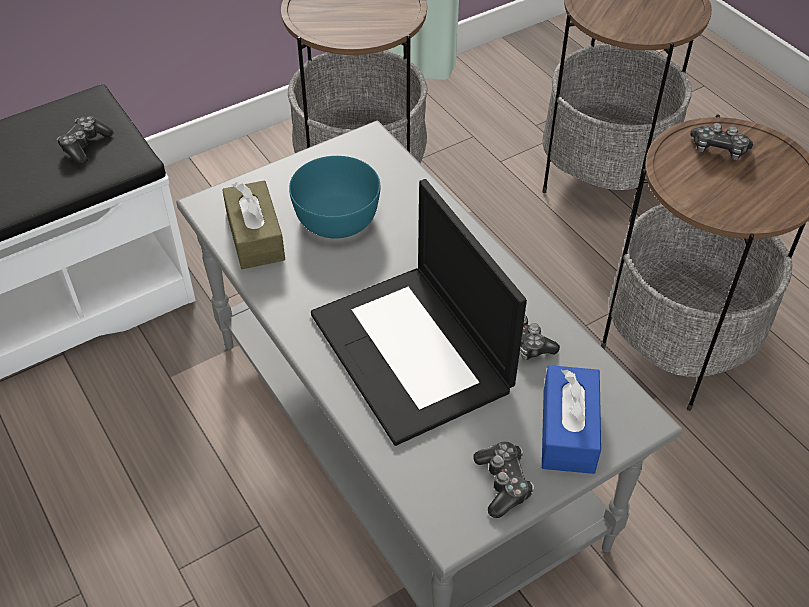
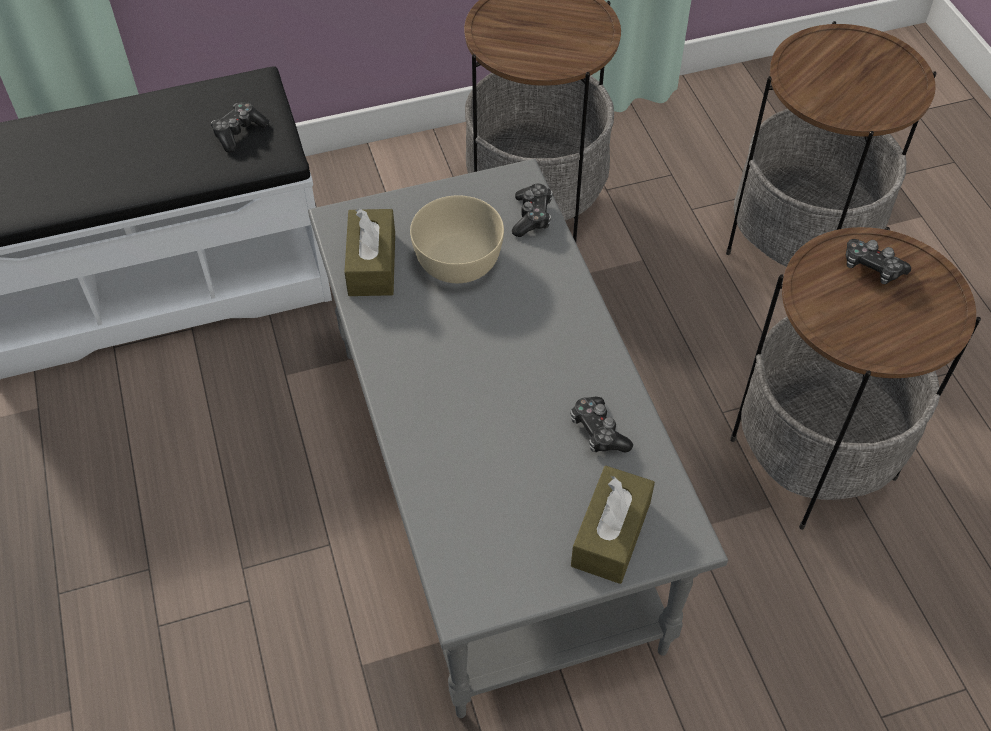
camera: 15 degrees right, 5 degrees up
(338, 217) = (459, 259): turquoise bowl -> beige bowl
(413, 352) = (486, 419): laptop -> none
(503, 483) = (528, 572): game controller -> game controller (532, 216)
(568, 430) = (611, 534): blue tissue box -> brown tissue box

